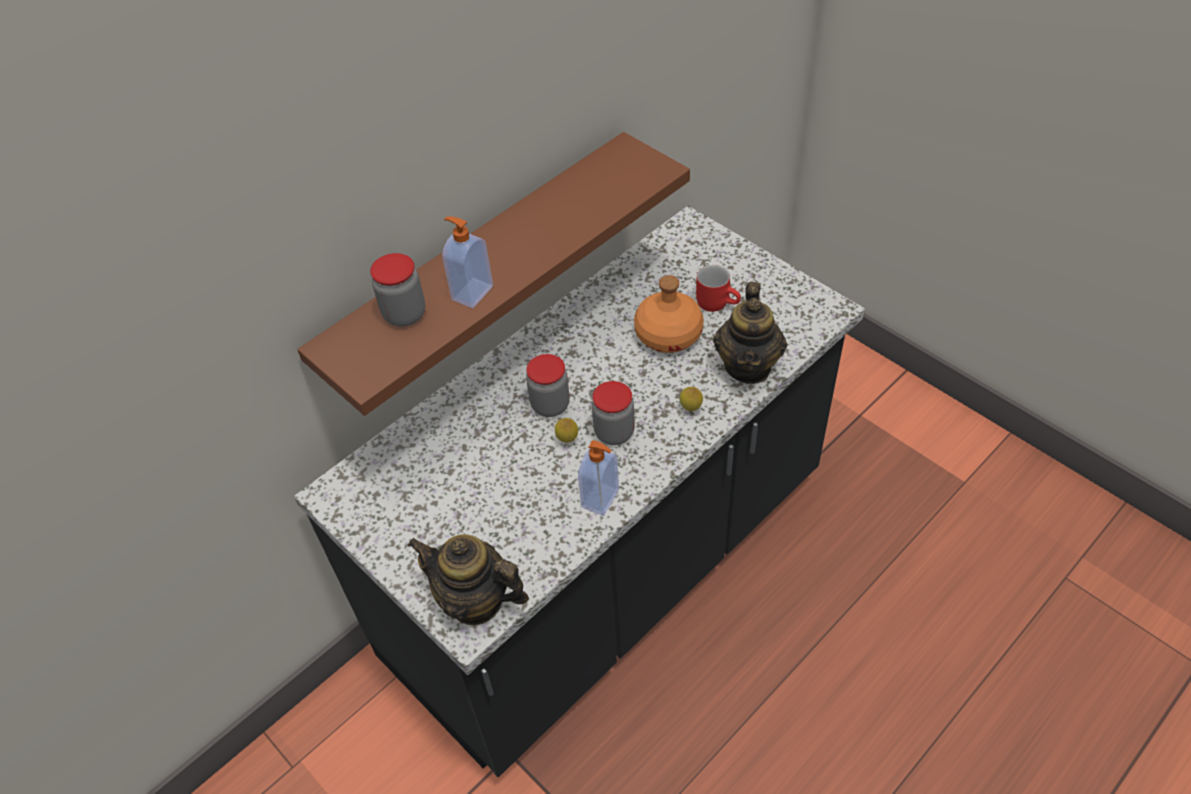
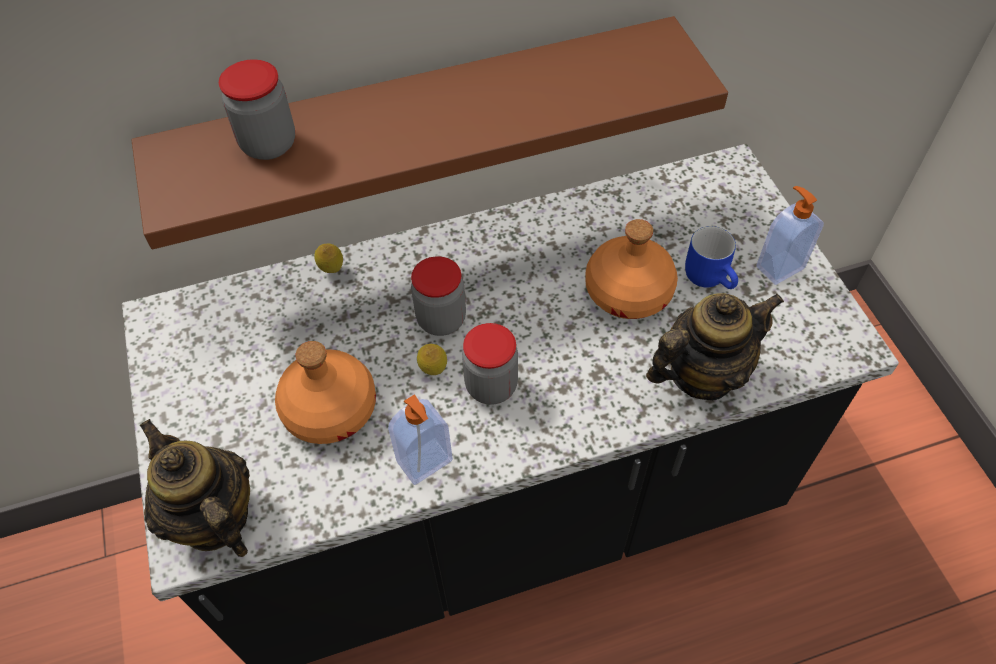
camera: 25 degrees right, 5 degrees up
(471, 292) = (359, 148): soap dispenser -> soap dispenser (779, 266)
(511, 495) = (331, 409): none -> orange bottle
(690, 409) = (598, 397): lemon -> lemon (332, 270)
(717, 302) = (711, 276): red mug -> blue mug
(748, 366) = (701, 374): teapot -> teapot turned 150 degrees counterclockwise

